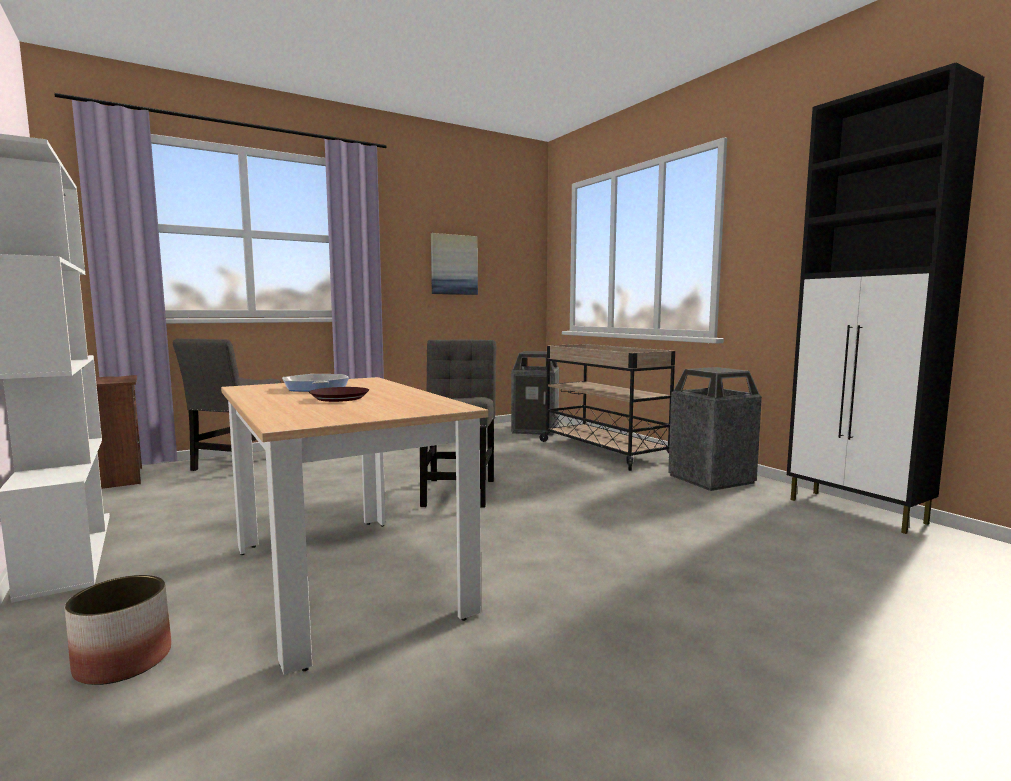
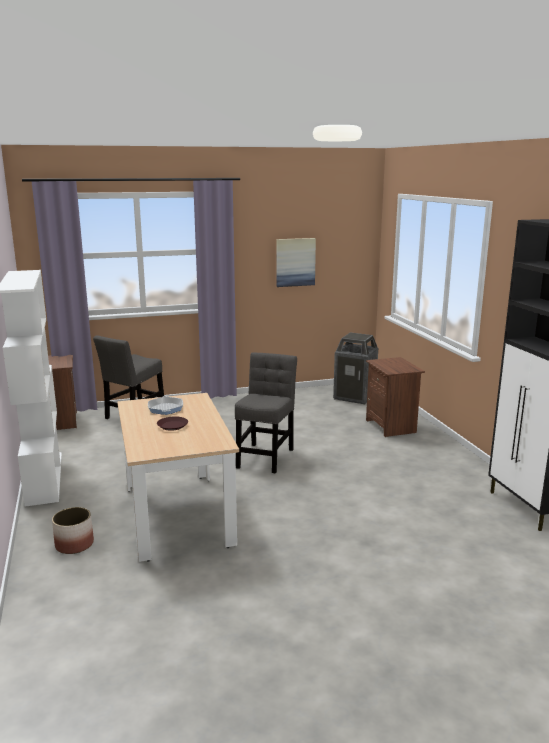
camera: 15 degrees right, 10 degrees up
(602, 450) = (391, 426): beige cart -> brown nightstand
(711, 479) = (449, 466): trash can -> none

